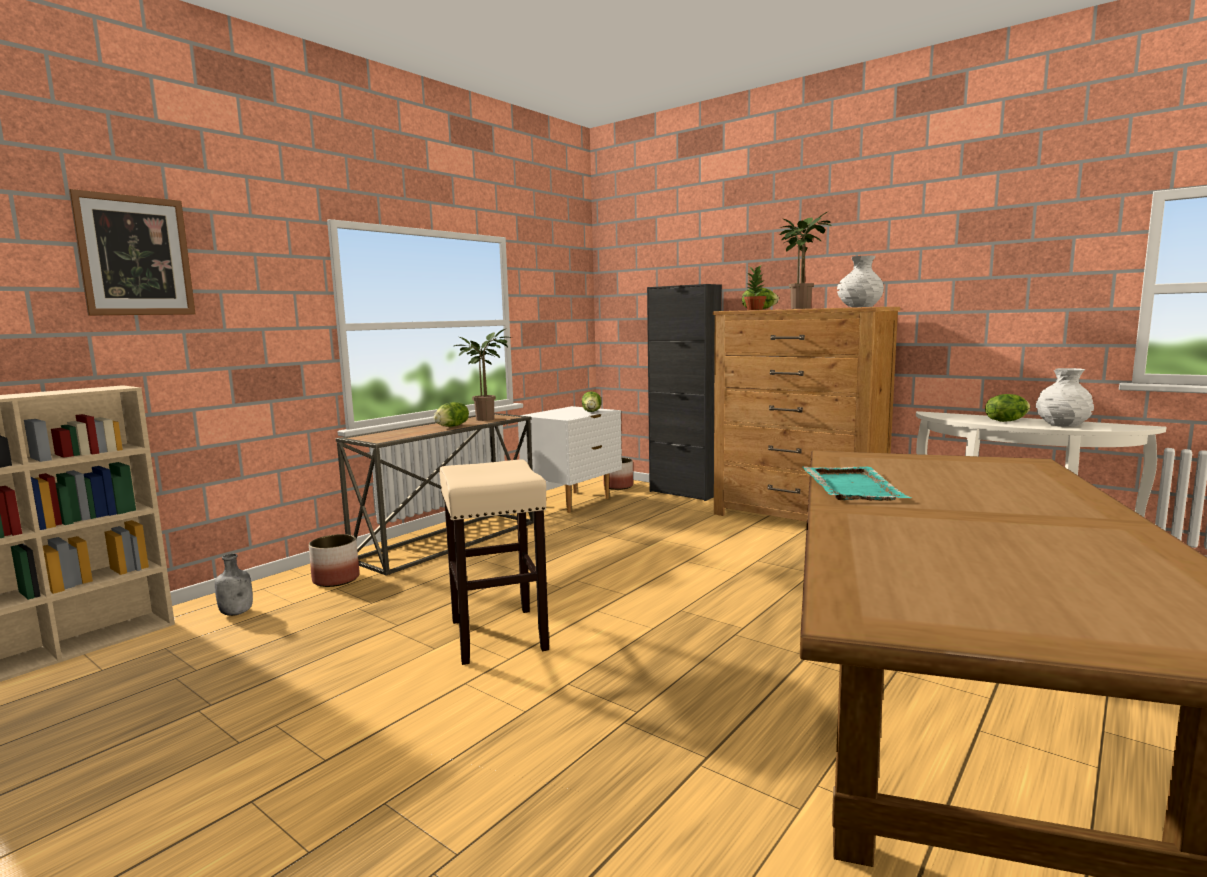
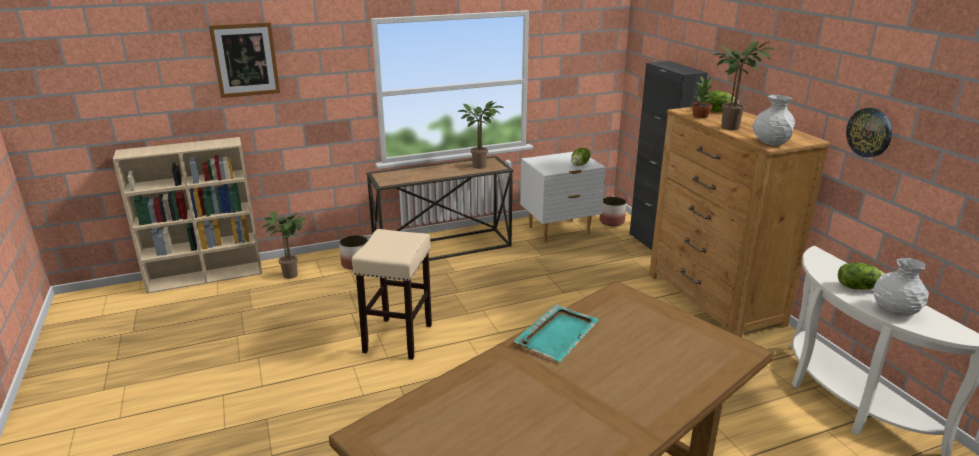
camera: 30 degrees right, 15 degrees up
(237, 613) = (293, 275): grey bottle -> potted plant
(452, 426) = (447, 172): lettuce -> none
(943, 284) = (869, 132): none -> wall clock

